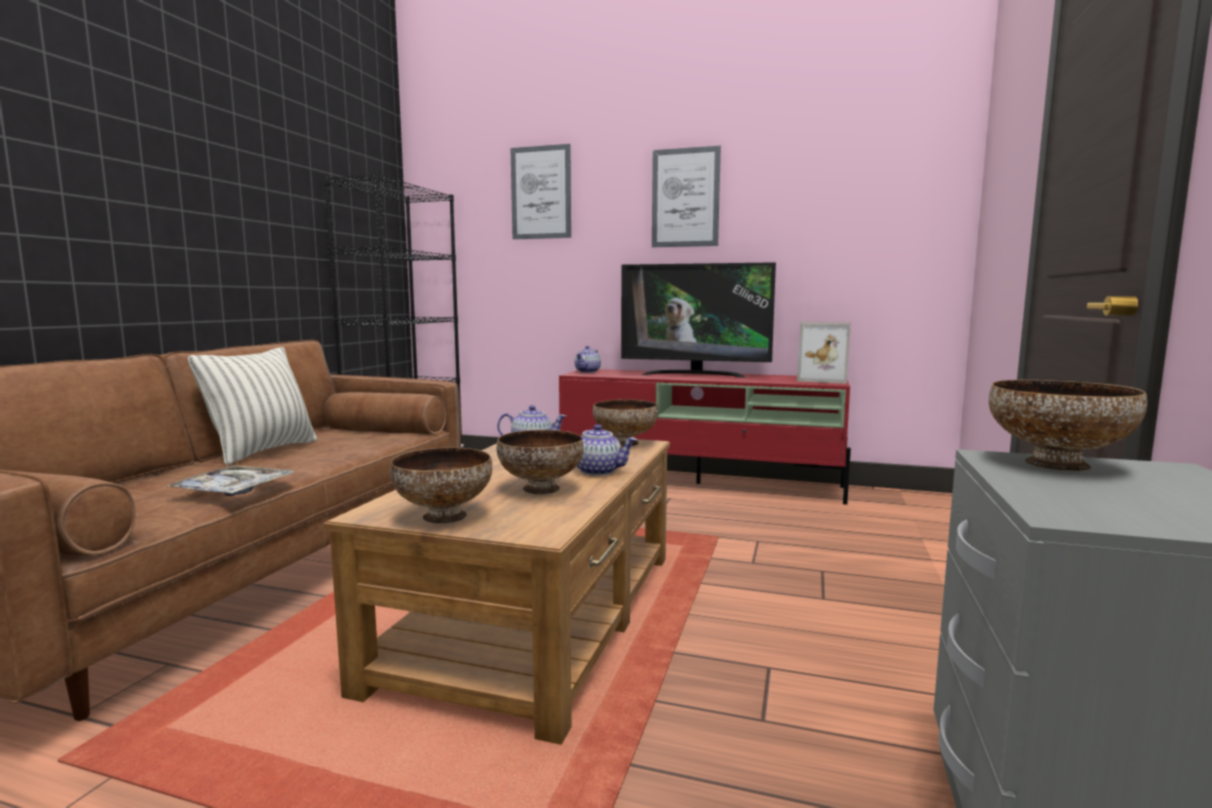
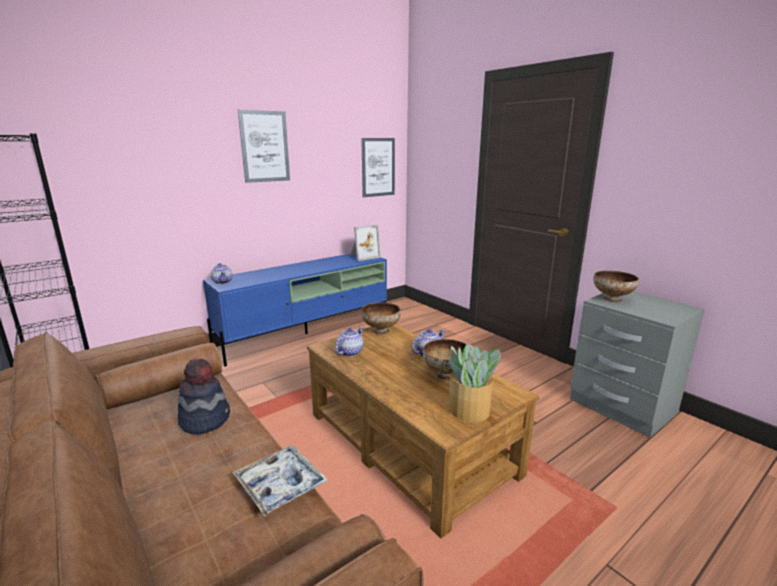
camera: 55 degrees left, 10 degrees up
(263, 451) = (143, 457): pillow -> none
(335, 448) = (205, 419): none -> hat
(443, 516) = (469, 411): bowl -> potted plant
(541, 193) = (139, 137): picture -> picture (378, 167)
(695, 374) = (294, 267): television -> none
(700, 483) = (307, 333): red tv stand -> blue tv stand

